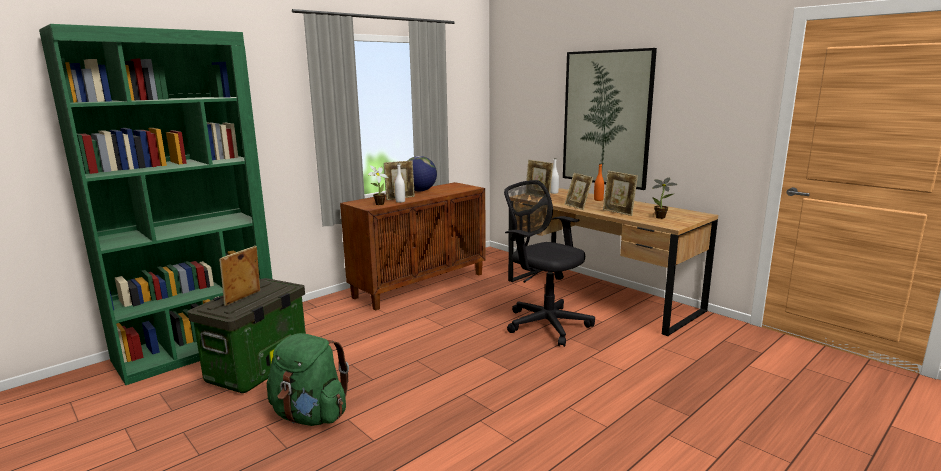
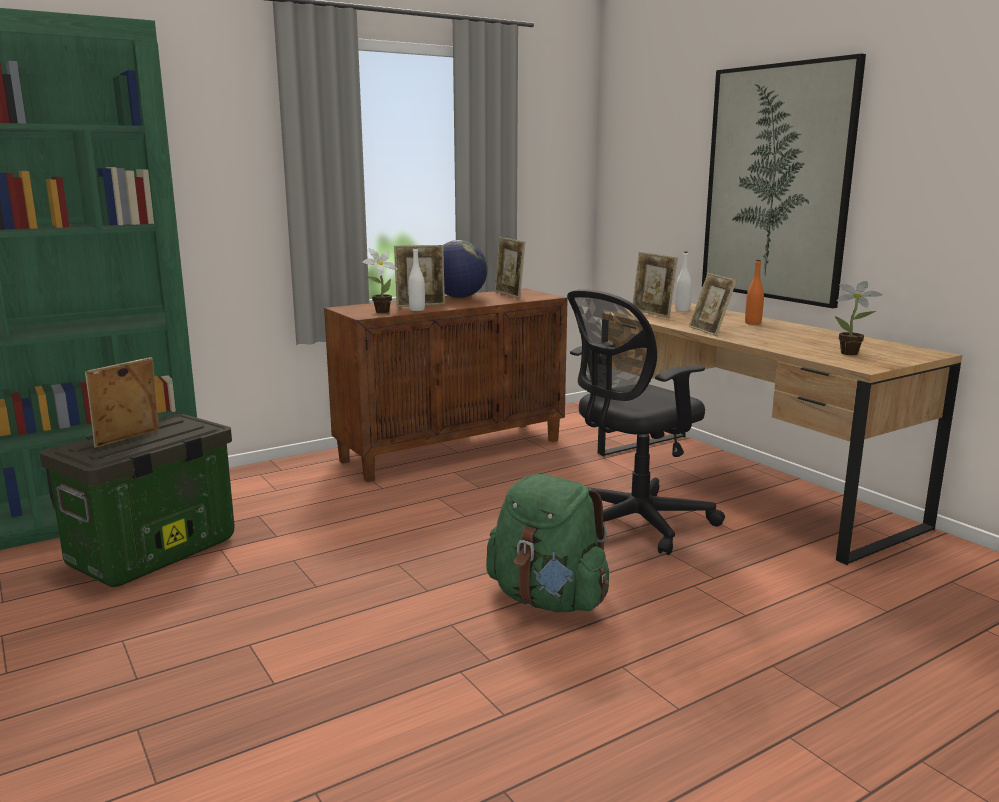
camera: 10 degrees right, 0 degrees up
(310, 415) = (195, 632): green backpack -> green backpack (548, 599)
(545, 323) = (633, 525): black office chair -> black office chair turned 90 degrees counterclockwise
(618, 212) = (776, 343): picture frame -> picture frame (509, 295)

